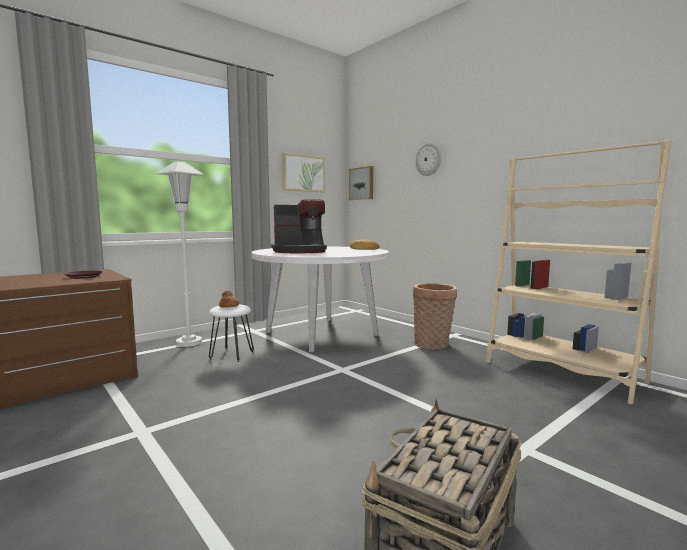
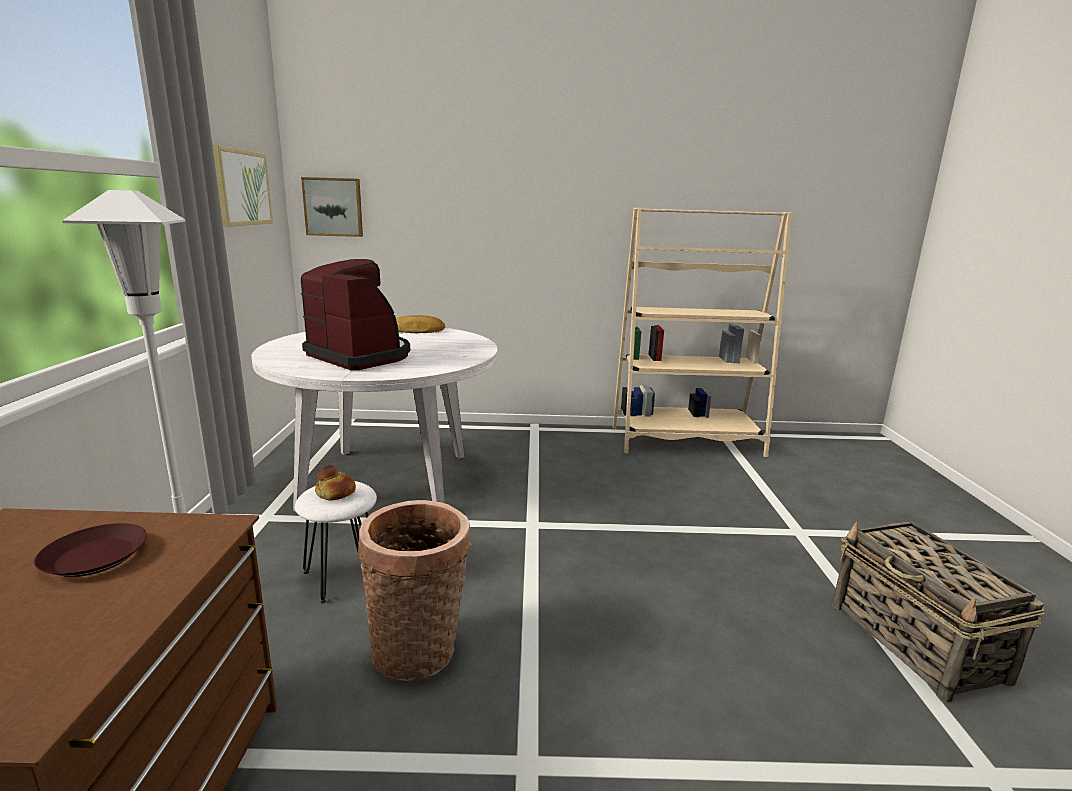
camera: 50 degrees left, 10 degrees up
(300, 251) = (361, 356): coffee machine -> coffee machine turned 75 degrees counterclockwise
(428, 159) = (478, 184): wall clock -> none
(433, 345) = (543, 449): basket -> basket (419, 651)

